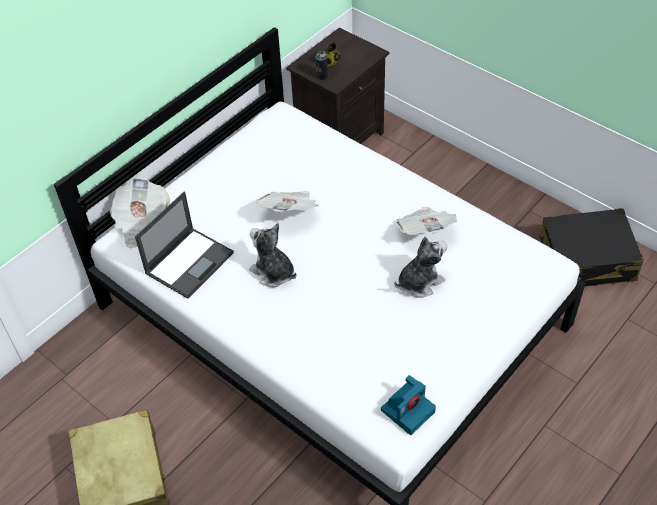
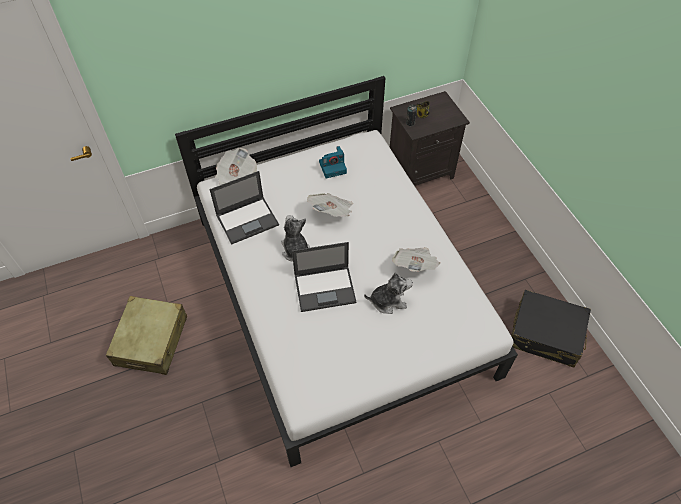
camera: 25 degrees right, 5 degrees up
(338, 299) = (325, 288): none -> laptop
(408, 410) = (322, 389): camera -> camera (333, 167)

